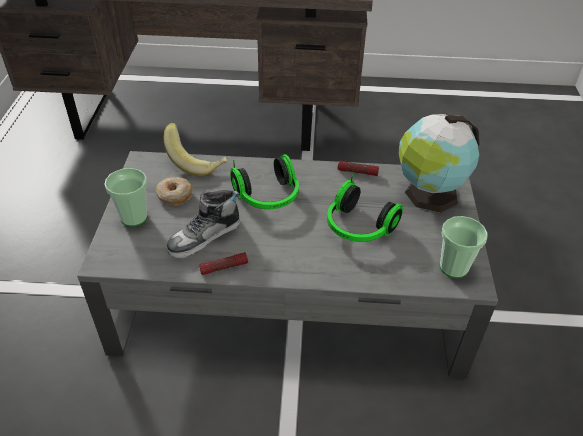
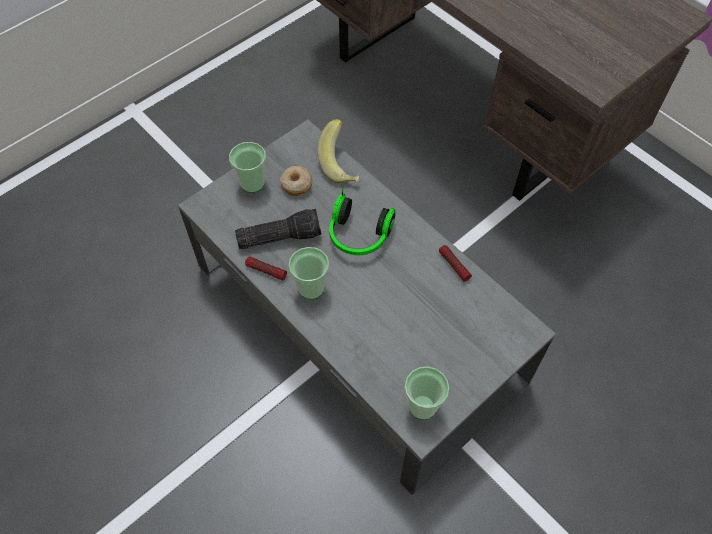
camera: 45 degrees right, 15 degrees up
(205, 237) = (280, 236): shoe -> flashlight
(276, 253) = (311, 288): none -> cup
(358, 228) = (392, 315): headphones -> none
(429, 195) = (486, 332): globe -> none

